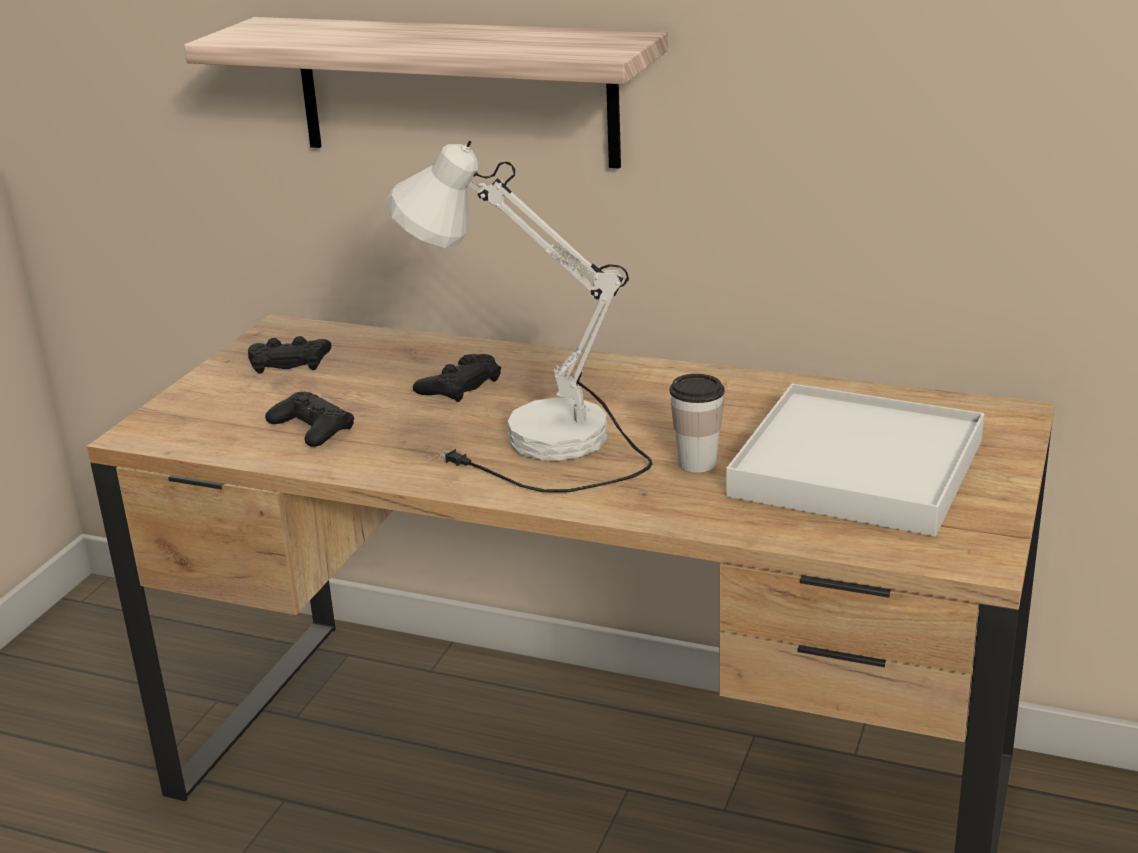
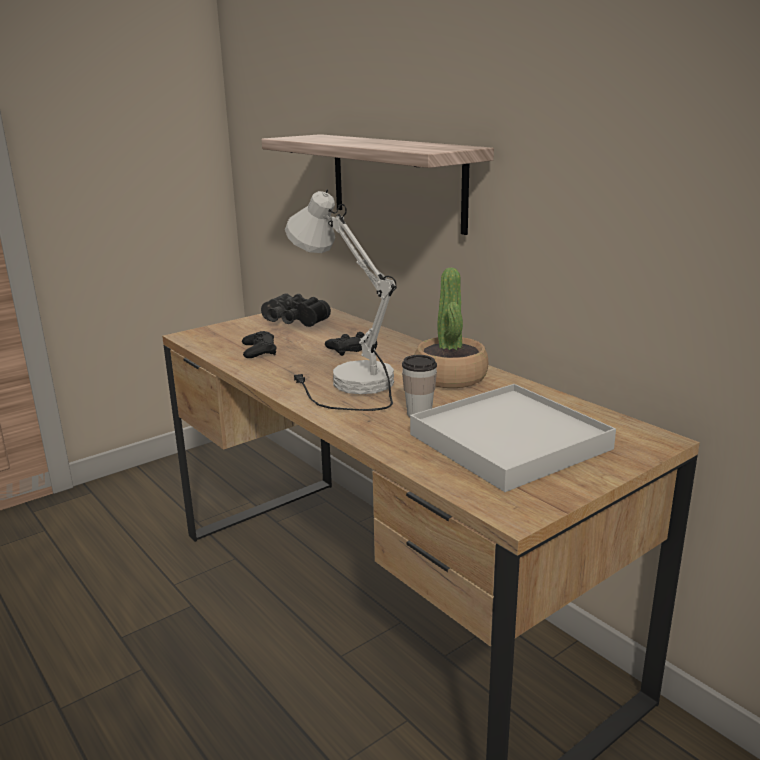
camera: 30 degrees right, 5 degrees down
(289, 362) = (292, 322): black game controller -> black binoculars
(663, 395) = (450, 377): none -> potted plant

